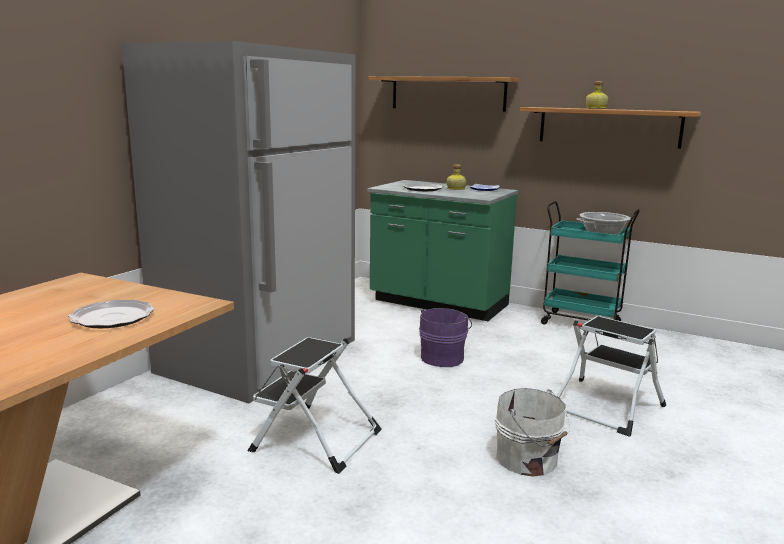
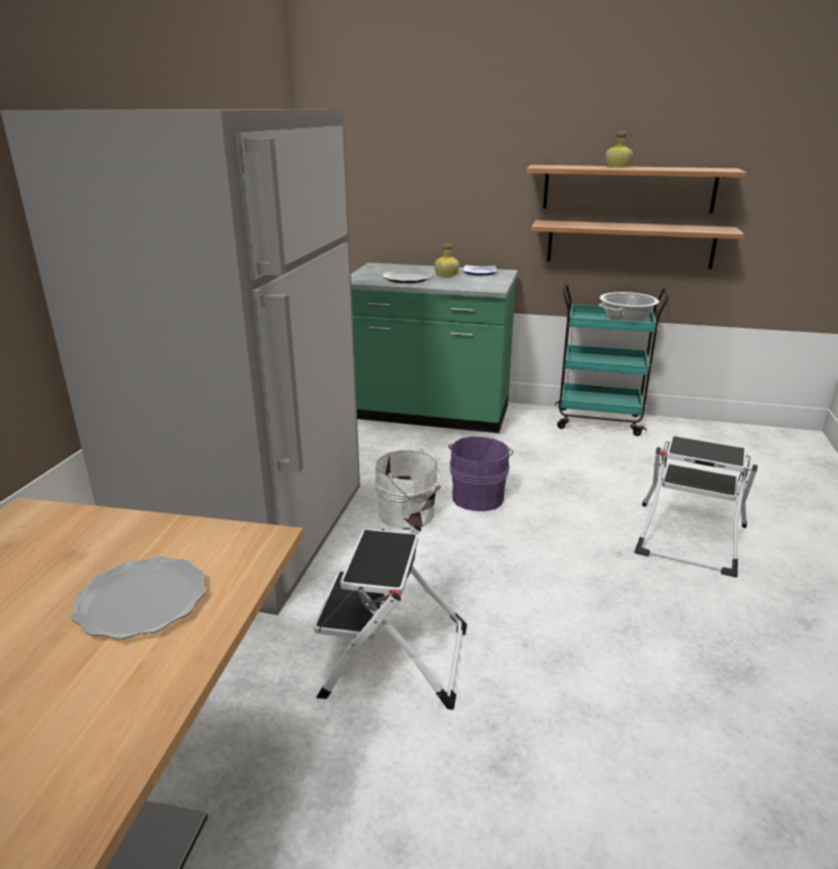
camera: 15 degrees left, 10 degrees up
(447, 93) = (420, 148): shelf -> shelf (629, 244)
(529, 460) = (656, 637): white bucket -> white bucket (409, 515)

